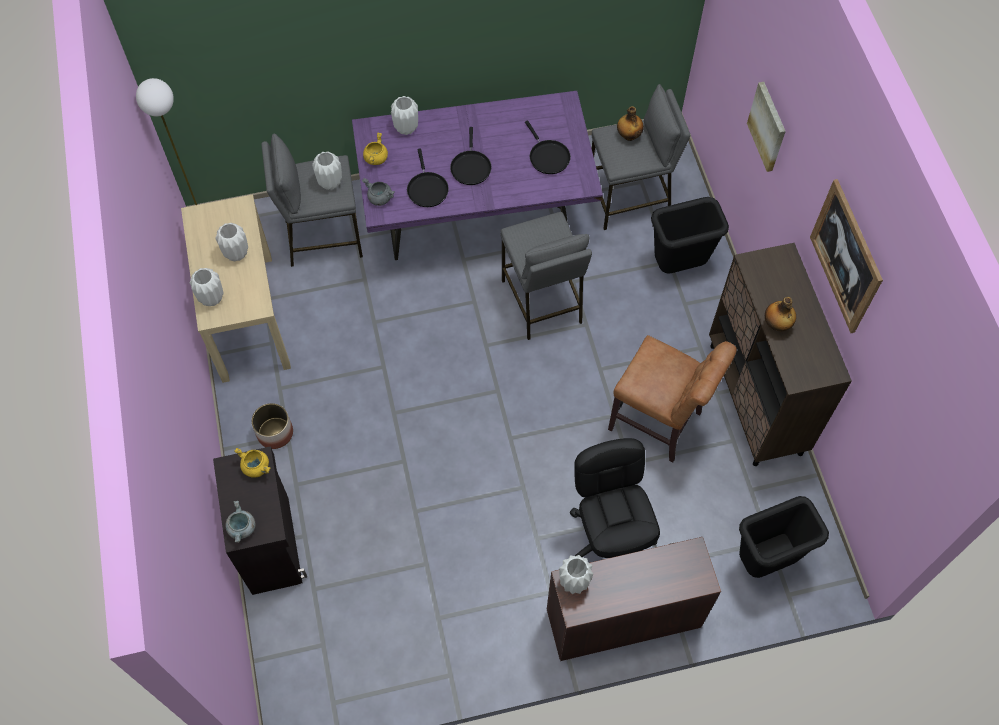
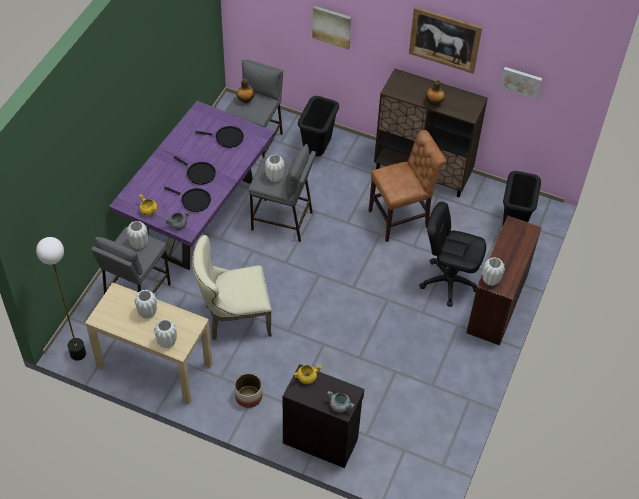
camera: 55 degrees left, 10 degrees down
(365, 347) = (233, 319): none -> beige chair
(406, 128) = (142, 185): white vase -> white vase (275, 177)
(888, 399) = (521, 81): none -> picture

